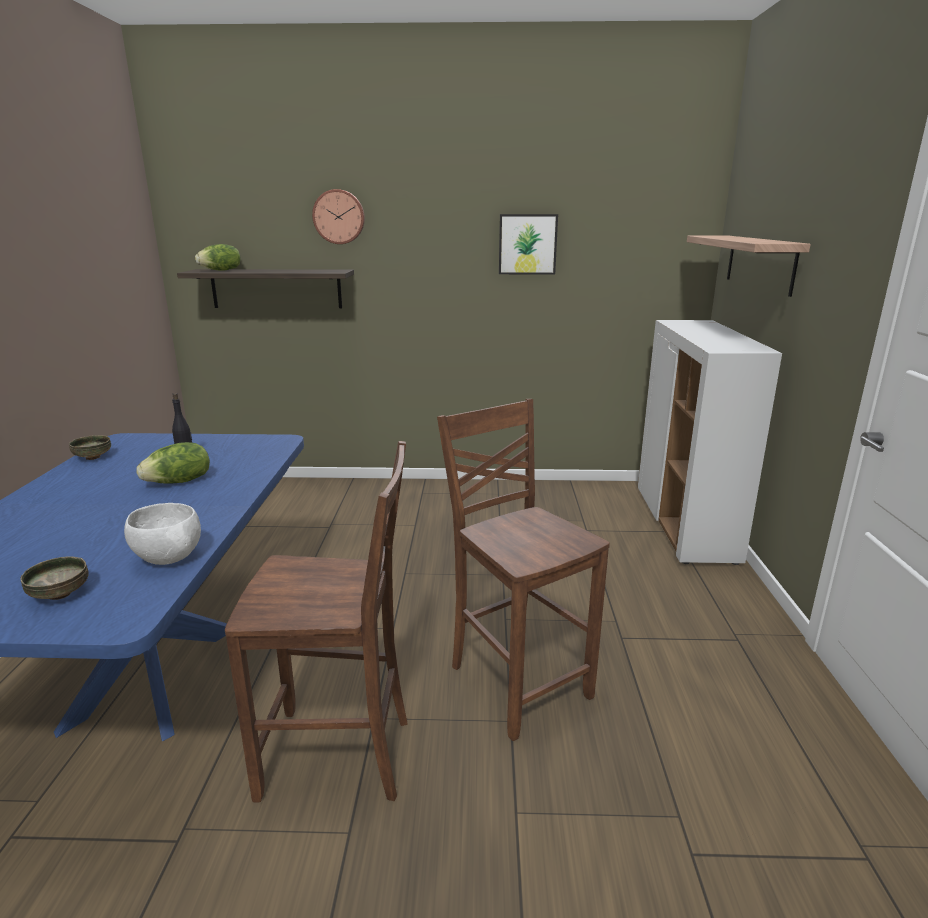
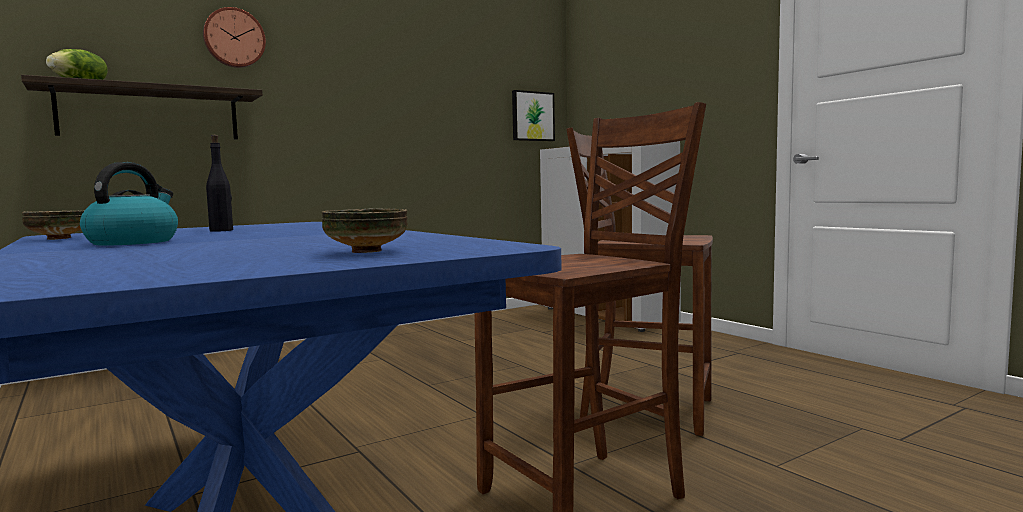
camera: 35 degrees left, 15 degrees down
(84, 491) = (133, 242): none -> kettle
(168, 558) = (421, 238): white bowl -> none
(179, 482) = (262, 232): lettuce -> none
(527, 244) = (426, 83): picture -> picture (532, 116)
(760, 263) = (626, 90): shelf -> none

